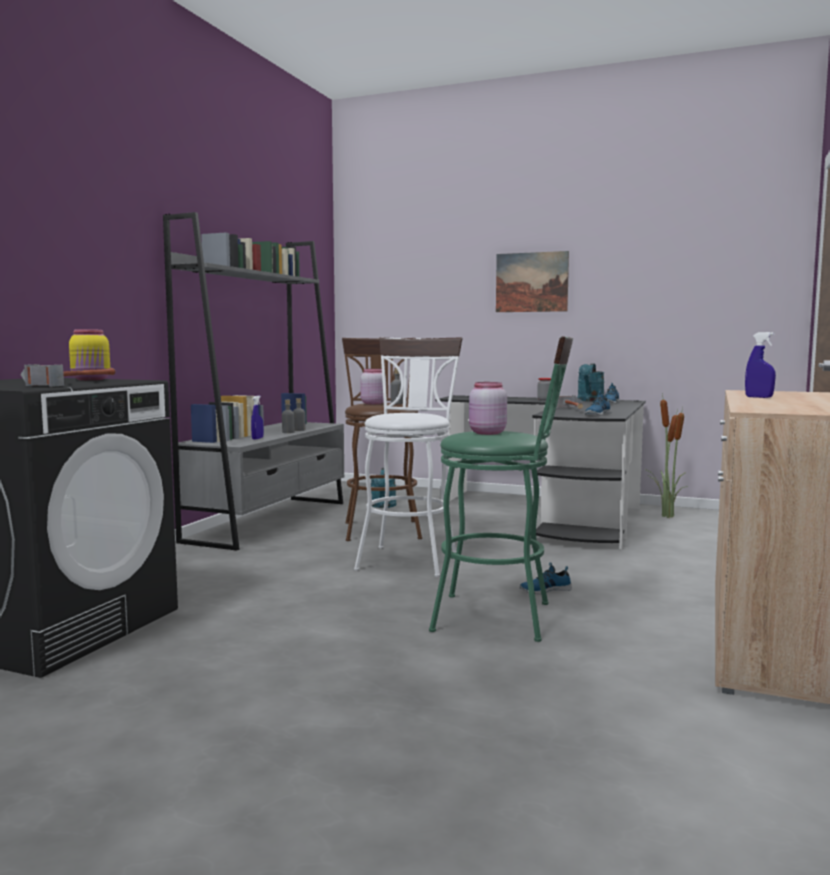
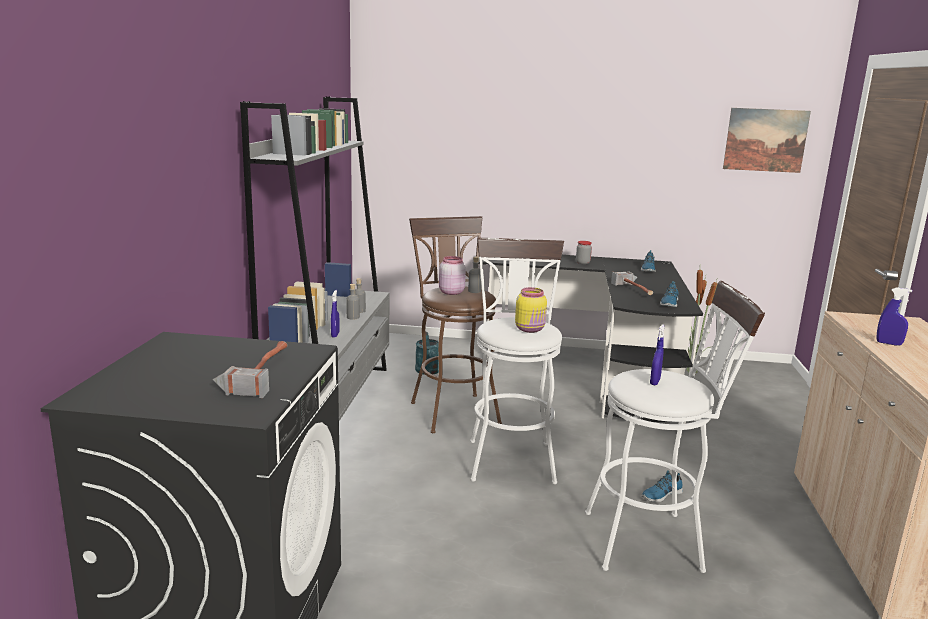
camera: 15 degrees left, 10 degrees up
(91, 379) = (248, 348): yellow jar -> yellow jar (530, 329)
(486, 433) = (655, 382): pink jar -> blue spray bottle
(504, 617) = (653, 540): green stool -> white stool
(531, 282) = (568, 141): picture -> picture (765, 140)
(590, 401) = (625, 264): turquoise watering can -> none

